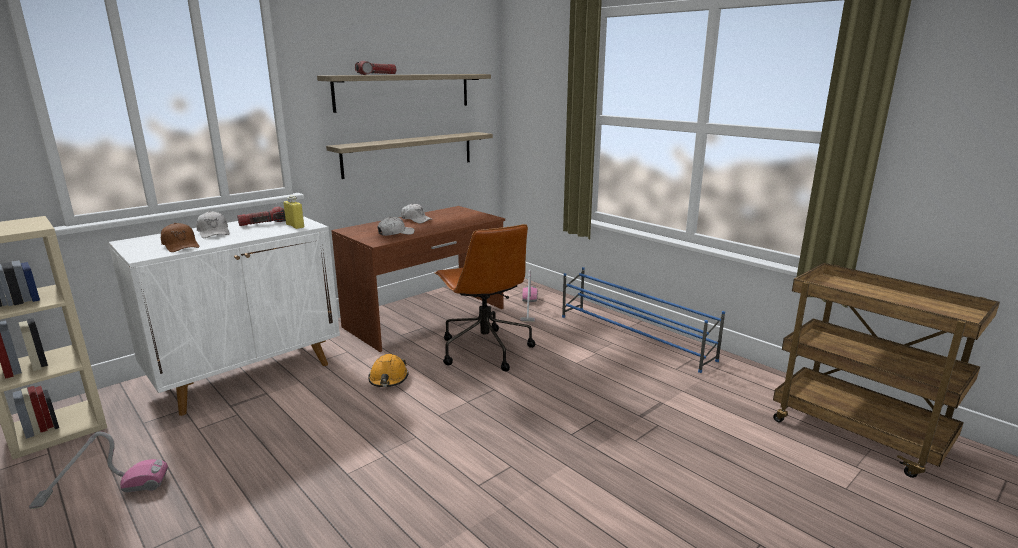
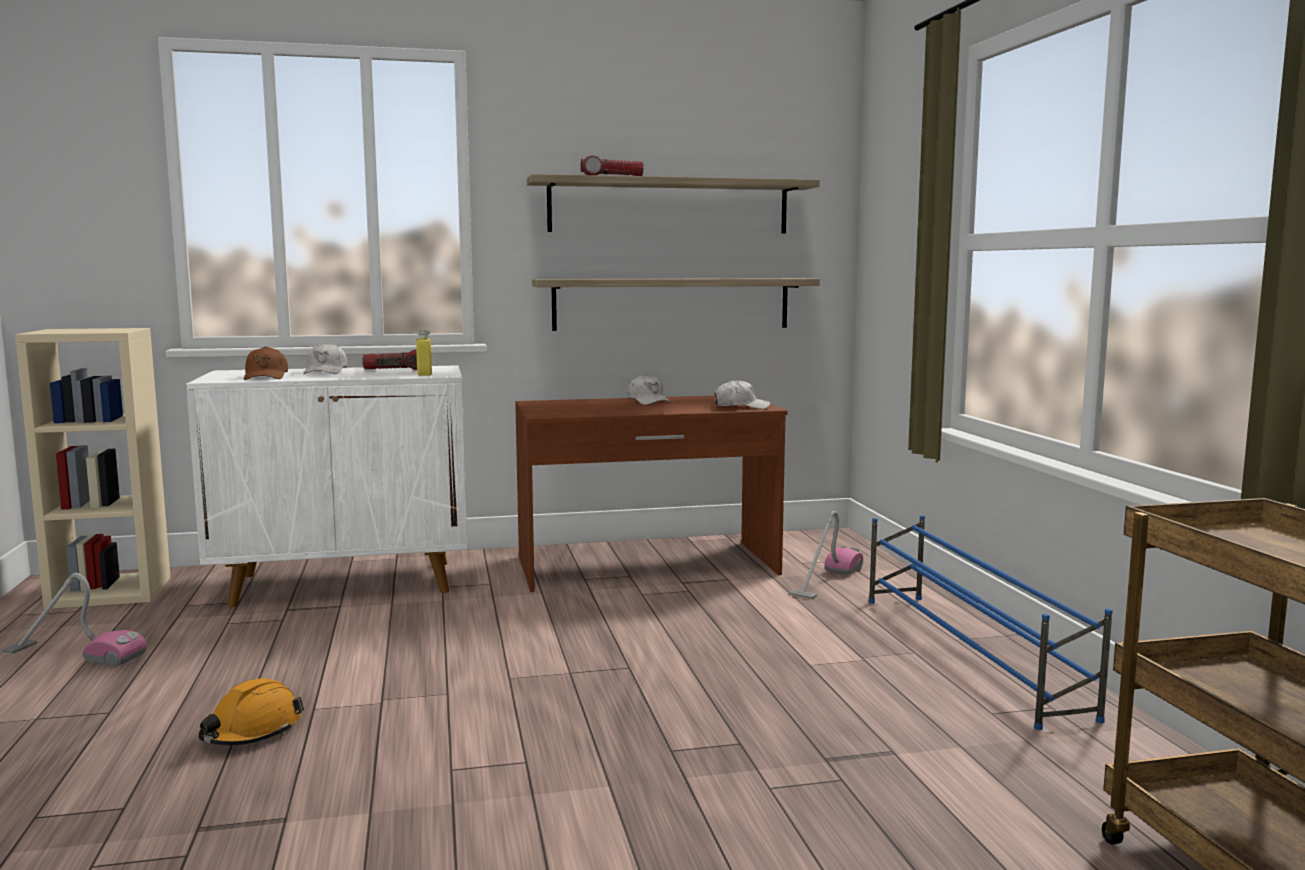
camera: 30 degrees right, 10 degrees down
(388, 379) = (500, 623): orange hard hat -> orange hard hat (252, 732)
(395, 233) = (587, 410): white cap -> white cap (741, 407)
(484, 349) = (681, 618): brown office chair -> none

